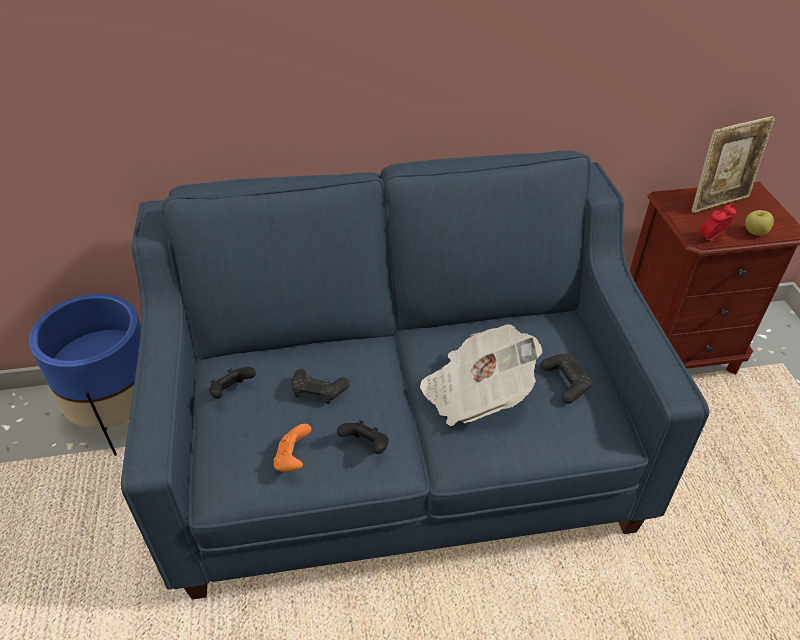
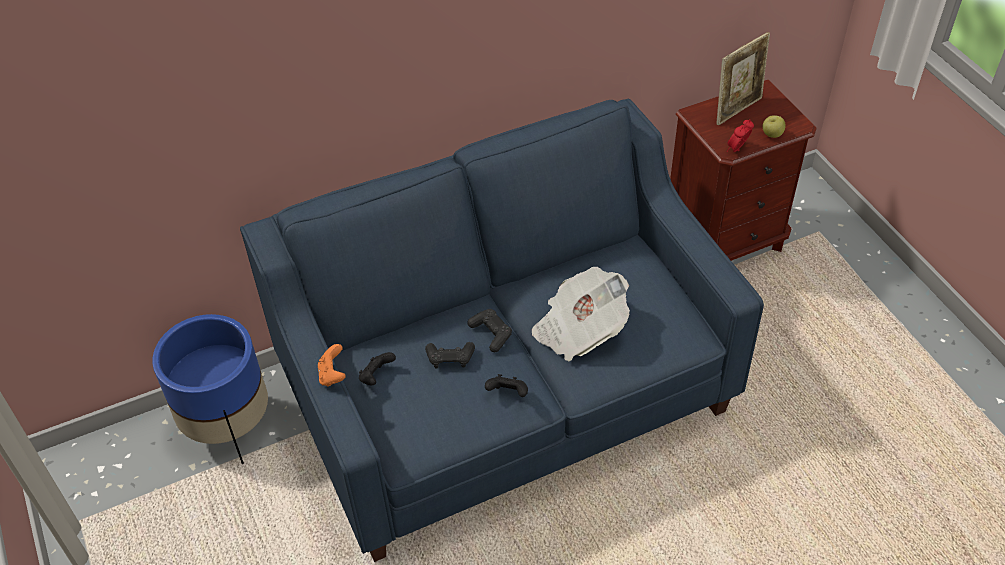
camera: 15 degrees left, 5 degrees up
(293, 459) = (454, 418): orange game controller -> orange game controller (332, 375)
(565, 382) = (648, 302): black game controller -> black game controller (491, 333)

